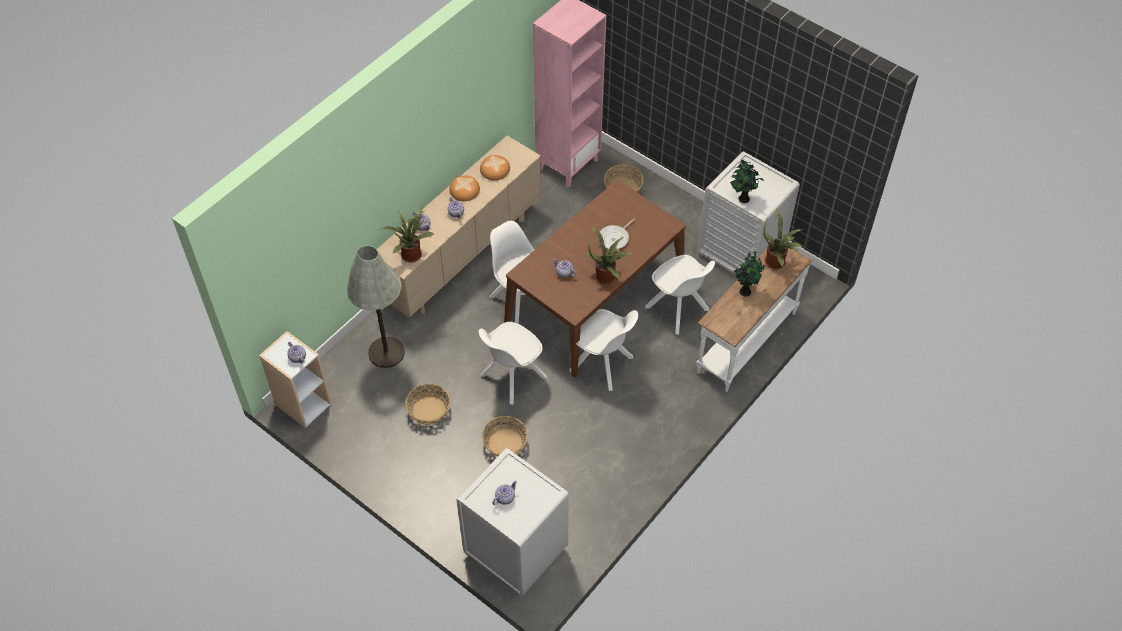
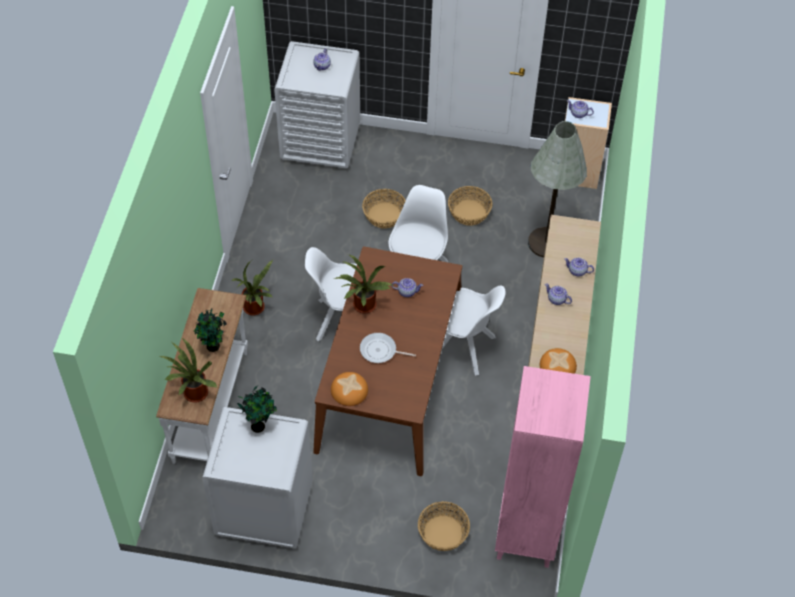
camera: 150 degrees right, 0 degrees up
(411, 253) = (564, 240): potted plant -> potted plant (255, 309)
(464, 190) = (569, 328): bread -> bread (349, 390)
(615, 238) = (380, 351): frying pan -> frying pan turned 90 degrees counterclockwise
(678, 309) = (299, 410): white chair -> none

